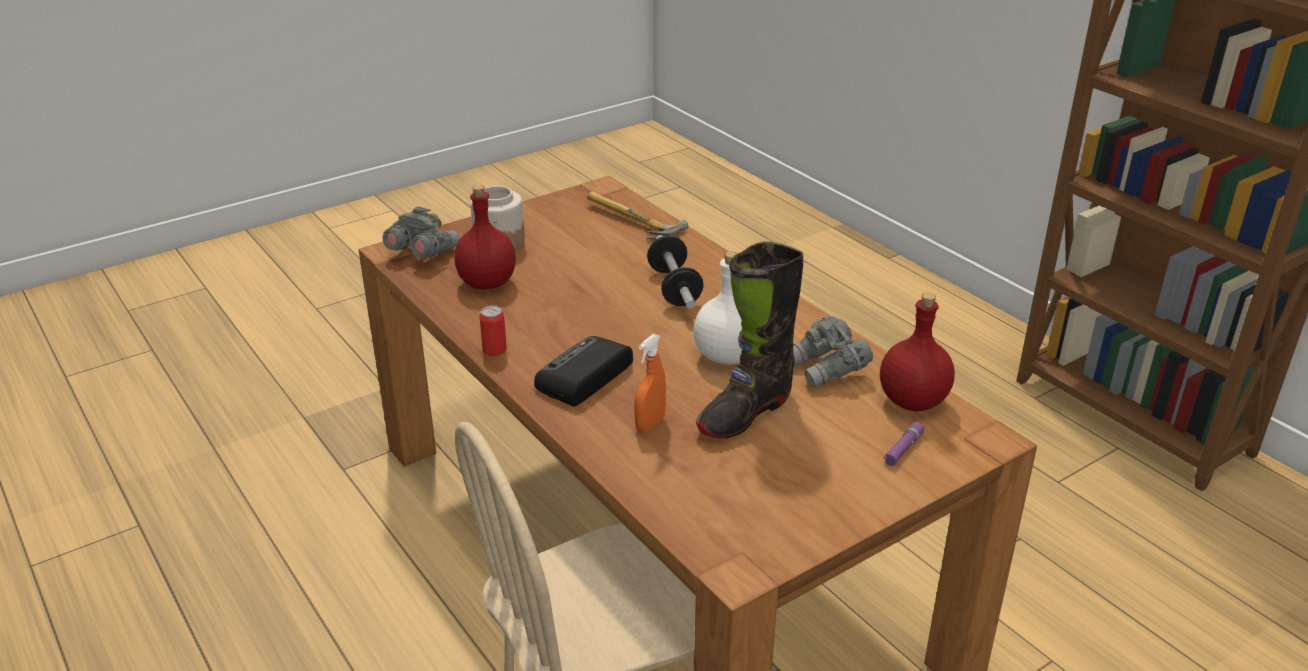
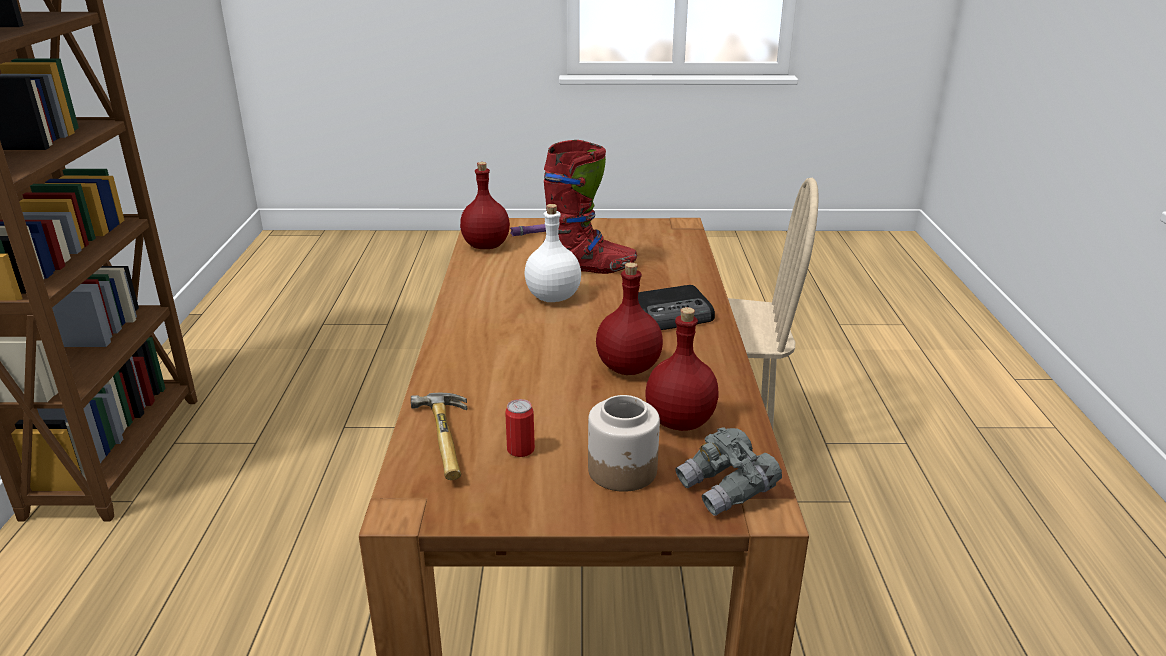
camera: 145 degrees left, 5 degrees down
(494, 350) = (723, 356): can -> can (520, 449)
(568, 309) = (627, 368): none -> red bottle
(650, 424) = (655, 281): orange spray bottle -> none
(674, 288) = (514, 354): dumbbell -> none
(745, 413) = (590, 269): black boot -> red boot
(828, 369) = (502, 271): grey binoculars -> none

